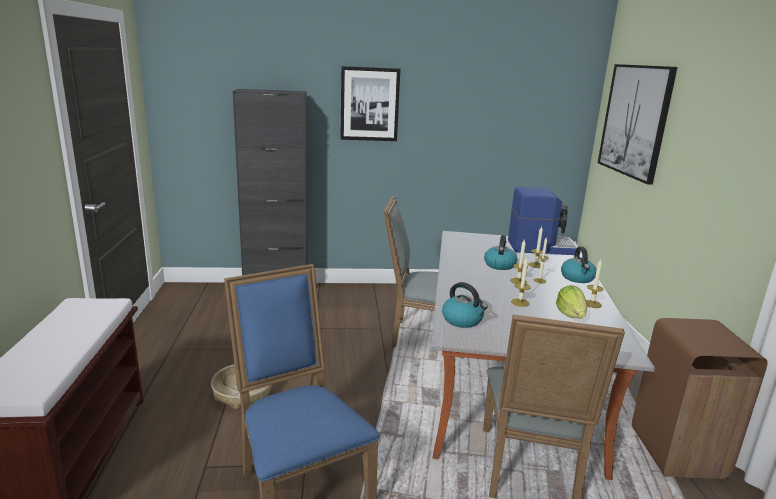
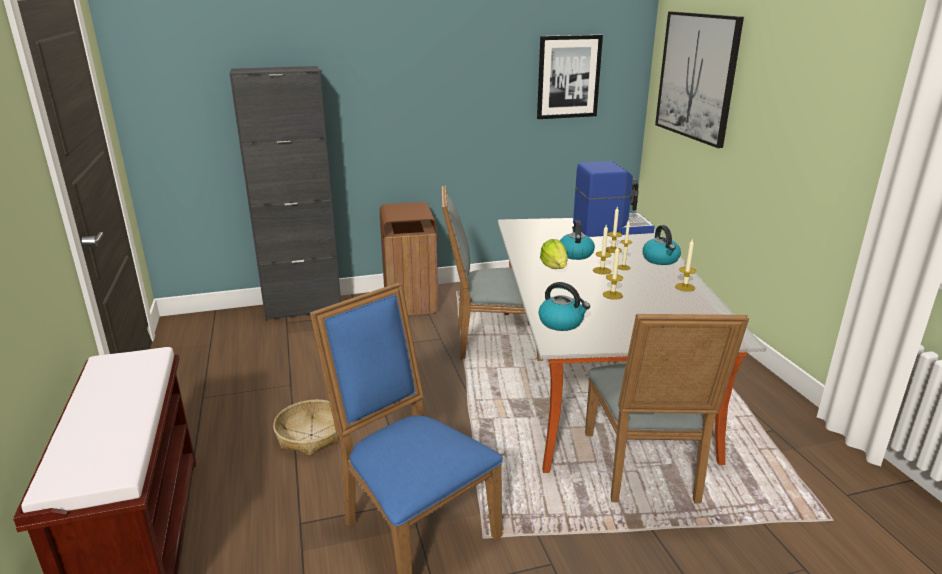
camera: 10 degrees left, 5 degrees up
(369, 104) = (394, 76): picture -> picture (568, 77)
(571, 315) = (668, 302): lettuce -> lettuce (554, 267)
(678, 452) = (779, 426): brown trash can -> brown trash can (411, 303)

